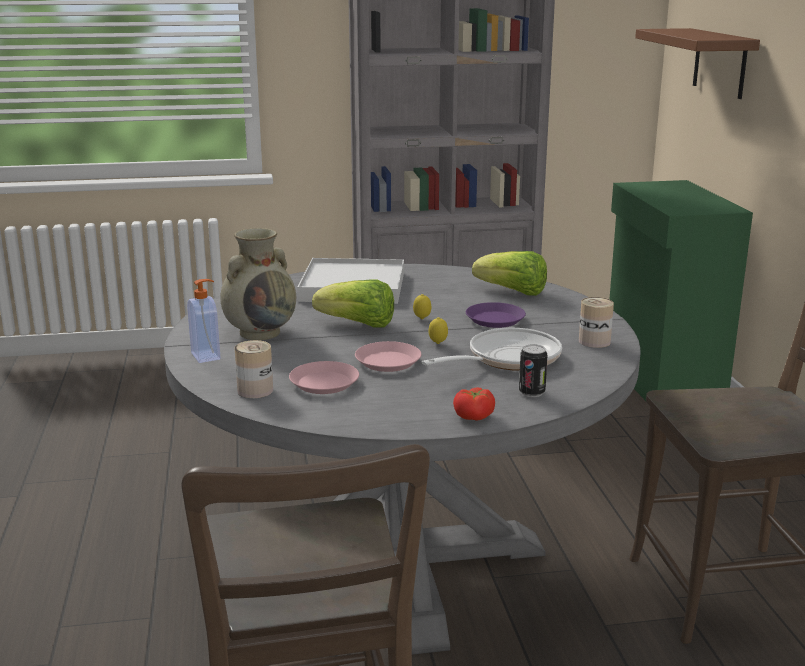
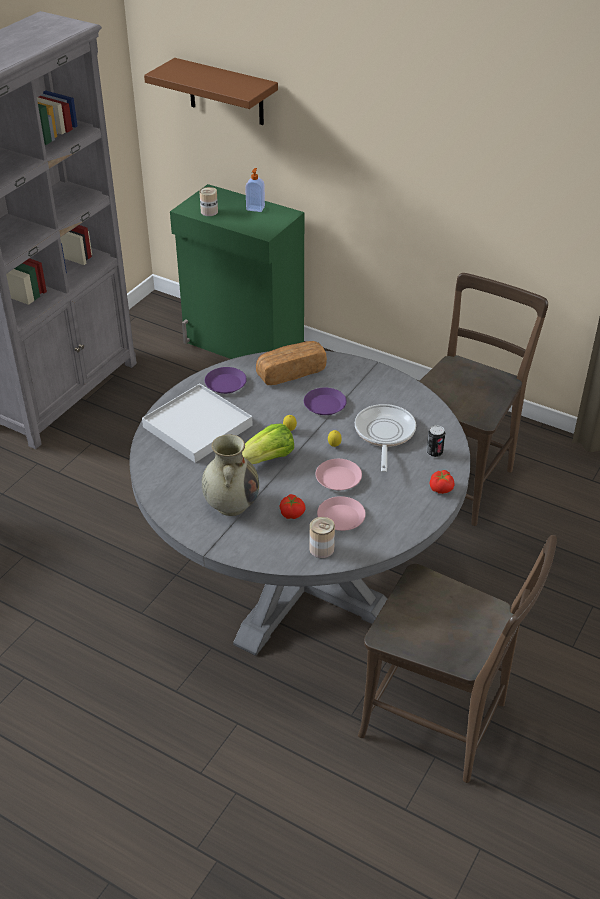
camera: 50 degrees left, 20 degrees up
(207, 356) = (244, 545): soap dispenser -> soap dispenser (255, 208)
(292, 360) = (292, 513): none -> tomato
(437, 277) = (225, 383): none -> purple plate
(512, 292) = (290, 372): lettuce -> bread
(594, 341) = (397, 392): can -> can (209, 212)

